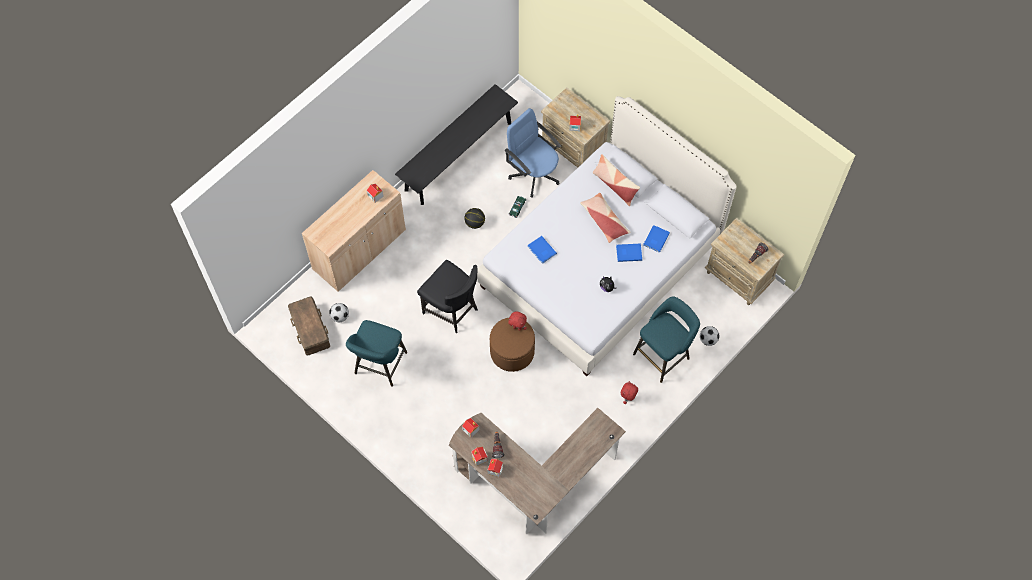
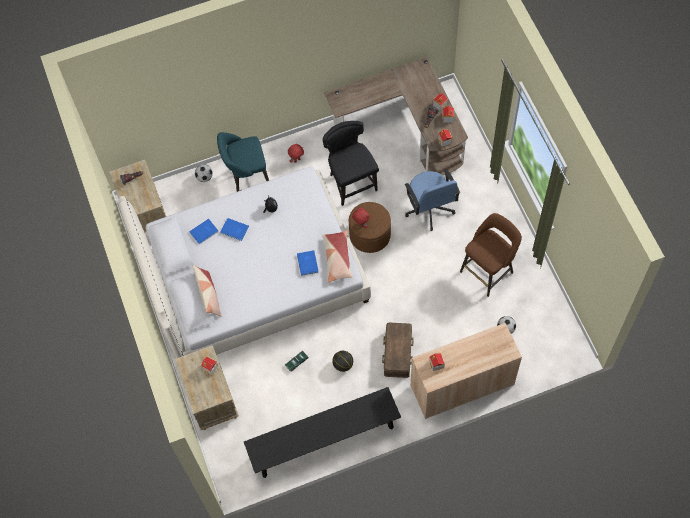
camera: 150 degrees left, 0 degrees up
(309, 329) = (537, 329): brown storage box -> brown storage box (398, 353)
(379, 366) = (488, 270): turquoise stool -> brown stool
(452, 310) = (403, 291): black chair -> black chair (351, 182)
(534, 173) = (262, 389): blue office chair -> blue office chair (429, 209)
(604, 220) = (237, 267): pillow -> pillow (337, 259)

